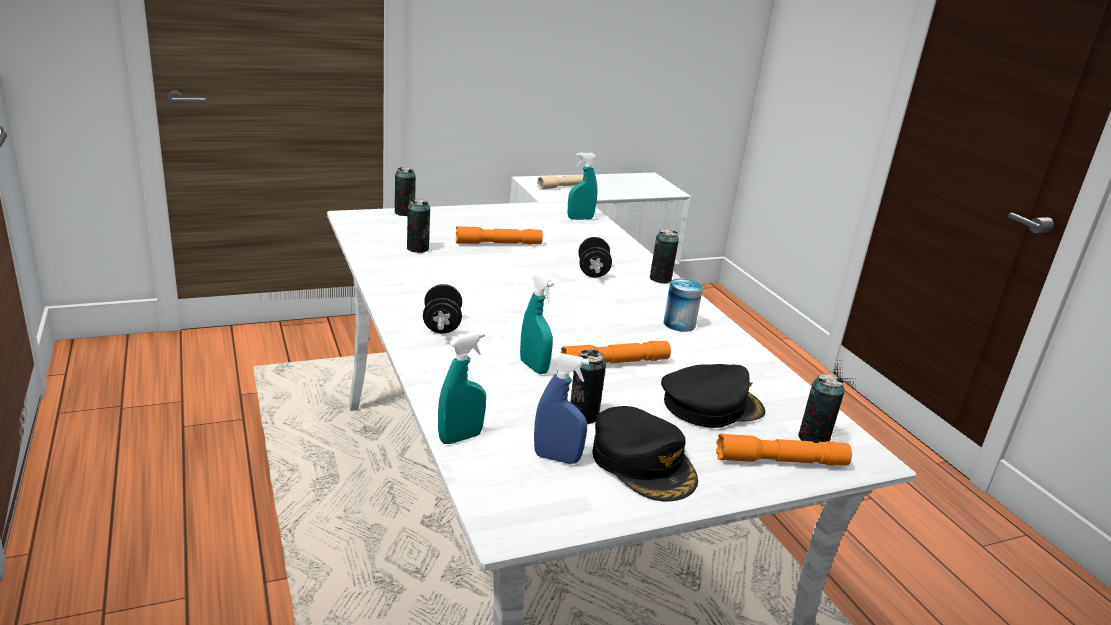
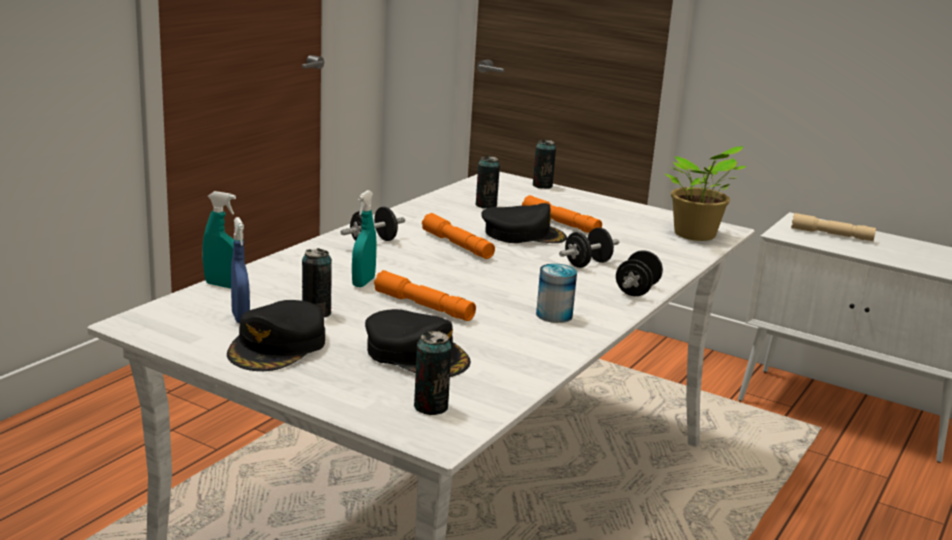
camera: 55 degrees right, 5 degrees down
(503, 265) = (523, 234): none -> black cap
(580, 218) = (696, 235): turquoise spray bottle -> potted plant
(660, 279) = (637, 290): can -> black dumbbell
(781, 461) = (365, 398): orange flashlight -> orange flashlight (457, 245)

